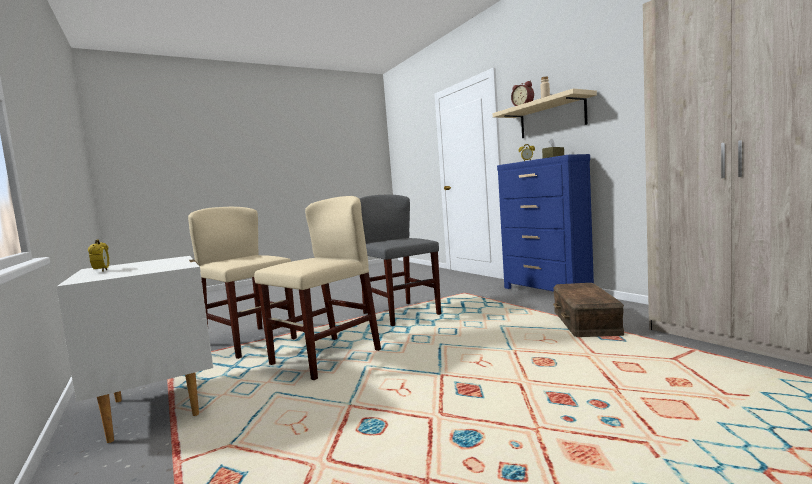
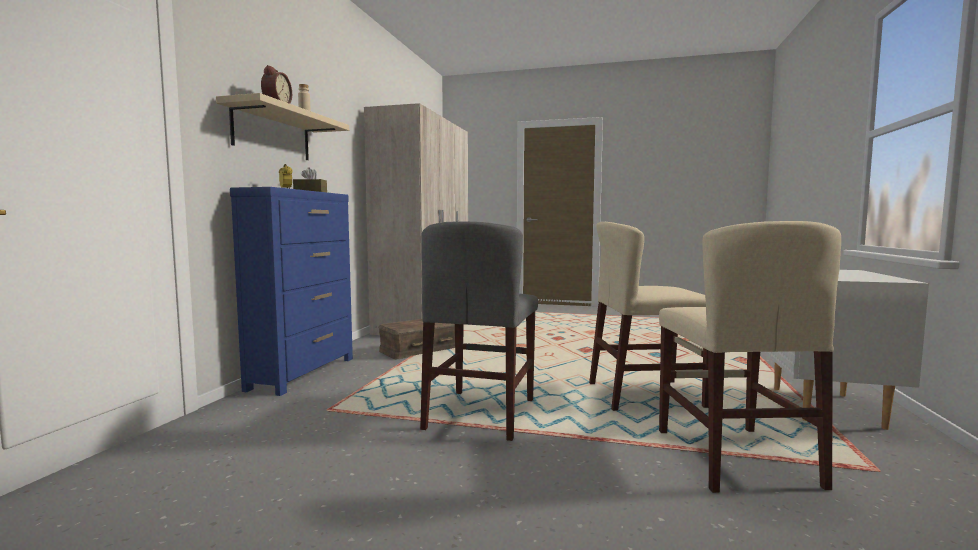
camera: 135 degrees left, 0 degrees up
(101, 271) = (867, 275): alarm clock -> none

